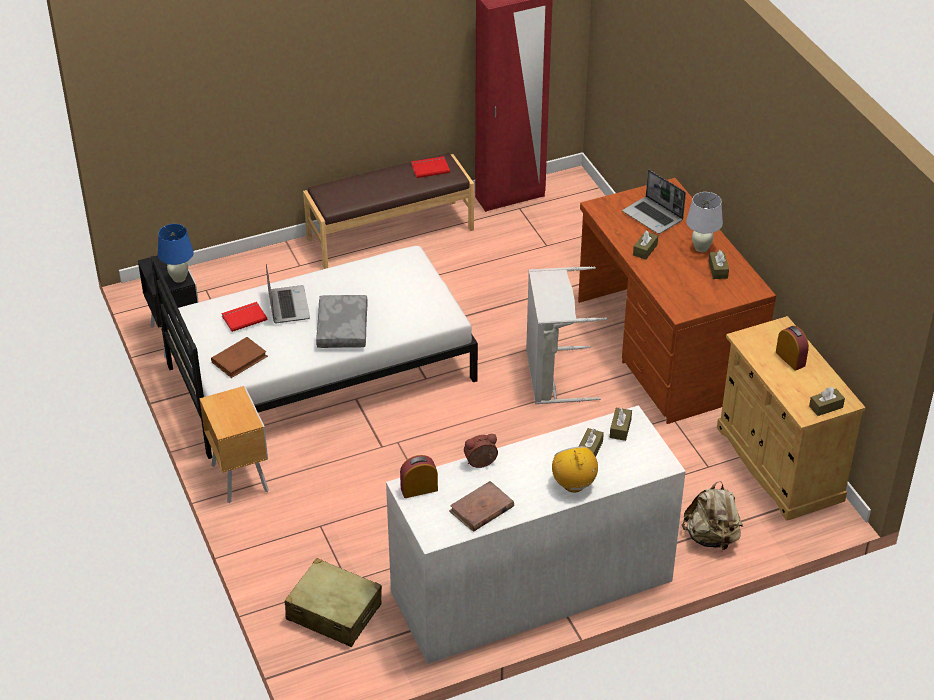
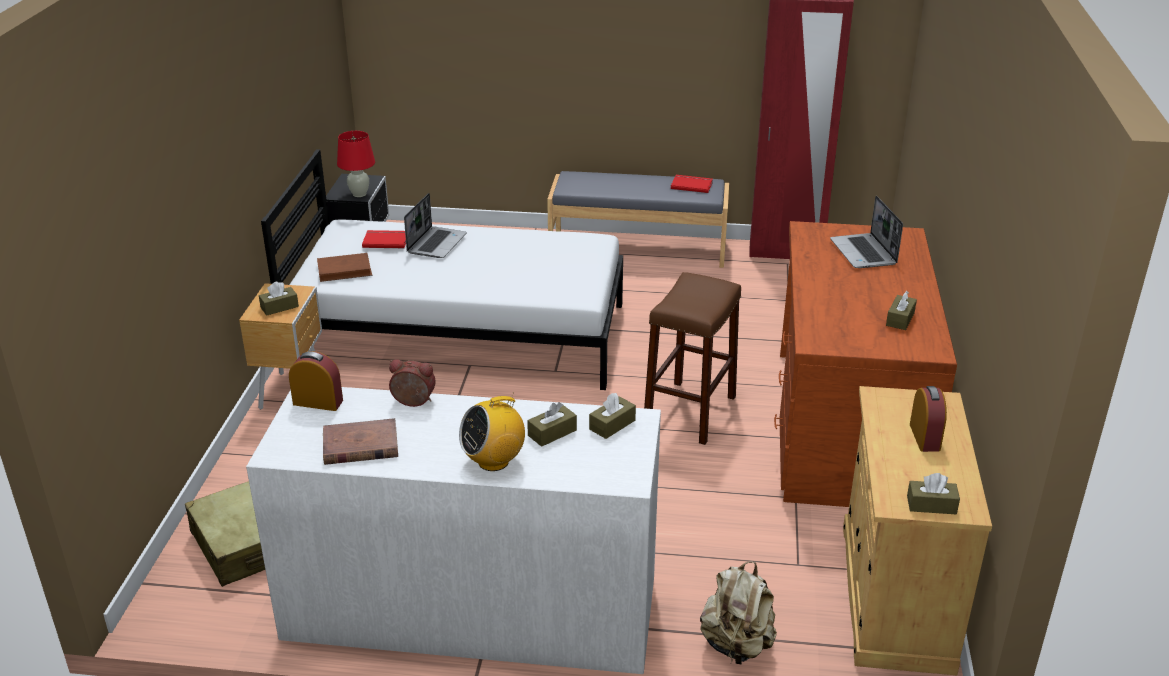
camera: 30 degrees right, 10 degrees down
(179, 278) = (359, 194): blue table lamp -> red table lamp
(341, 328) = (466, 275): grey pillow -> none
(390, 233) = (638, 248): brown bench -> grey bench
(552, 376) = (690, 412): grey laundry basket -> brown stool
(574, 484) = (494, 461): radio -> radio turned 135 degrees counterclockwise
(645, 250) = (825, 278): brown tissue box -> brown tissue box (279, 307)
(701, 248) = (897, 294): white table lamp -> none

